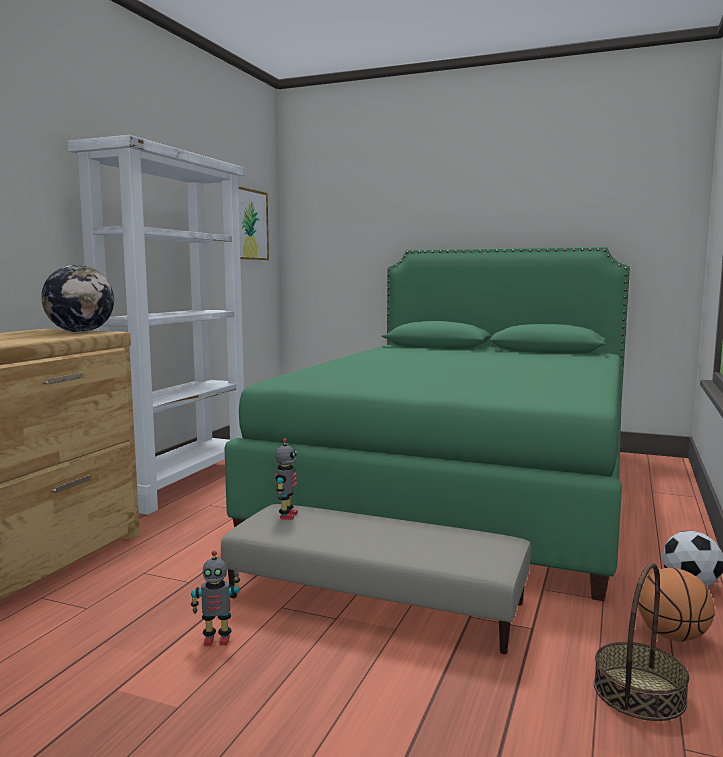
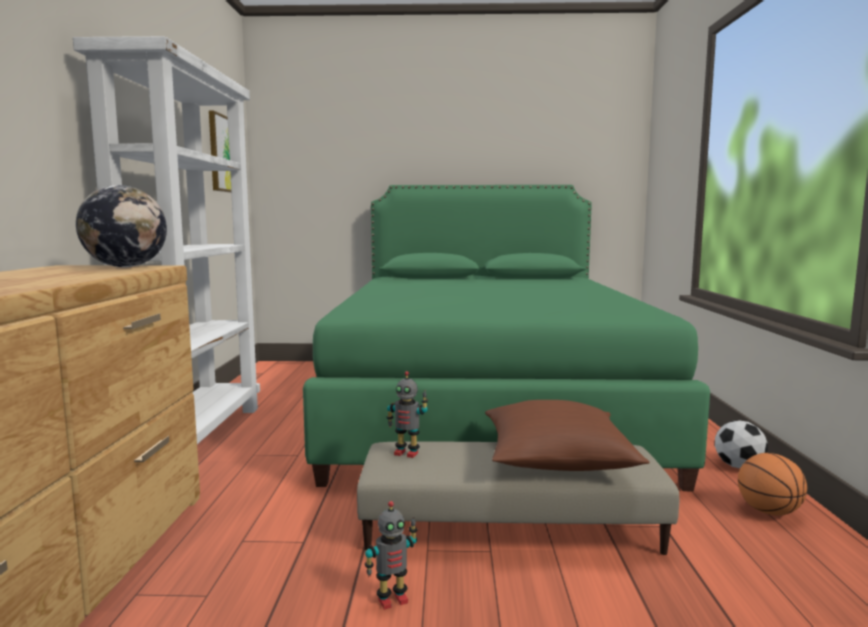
camera: 20 degrees left, 0 degrees up
(287, 515) = (407, 453): toy robot -> toy robot turned 120 degrees clockwise
(416, 540) = (556, 459): none -> brown pillow
(639, 693) = (794, 566): basket -> none

